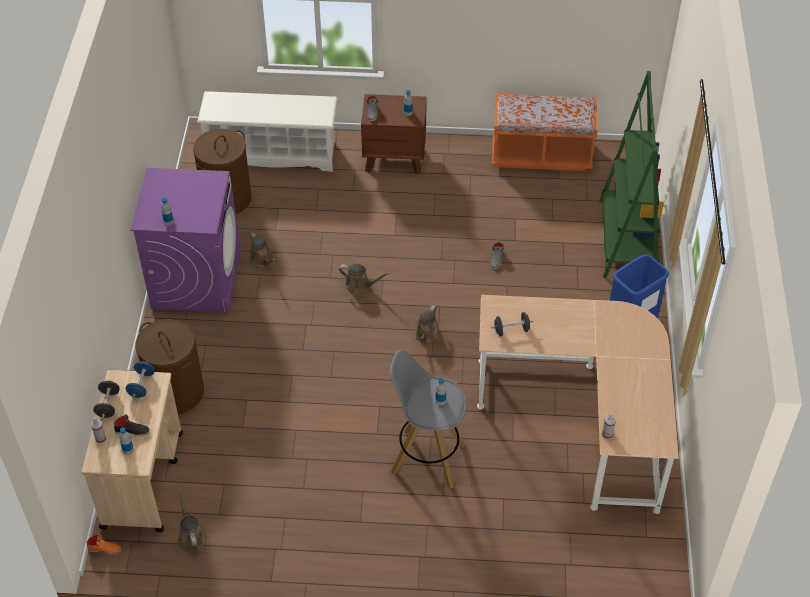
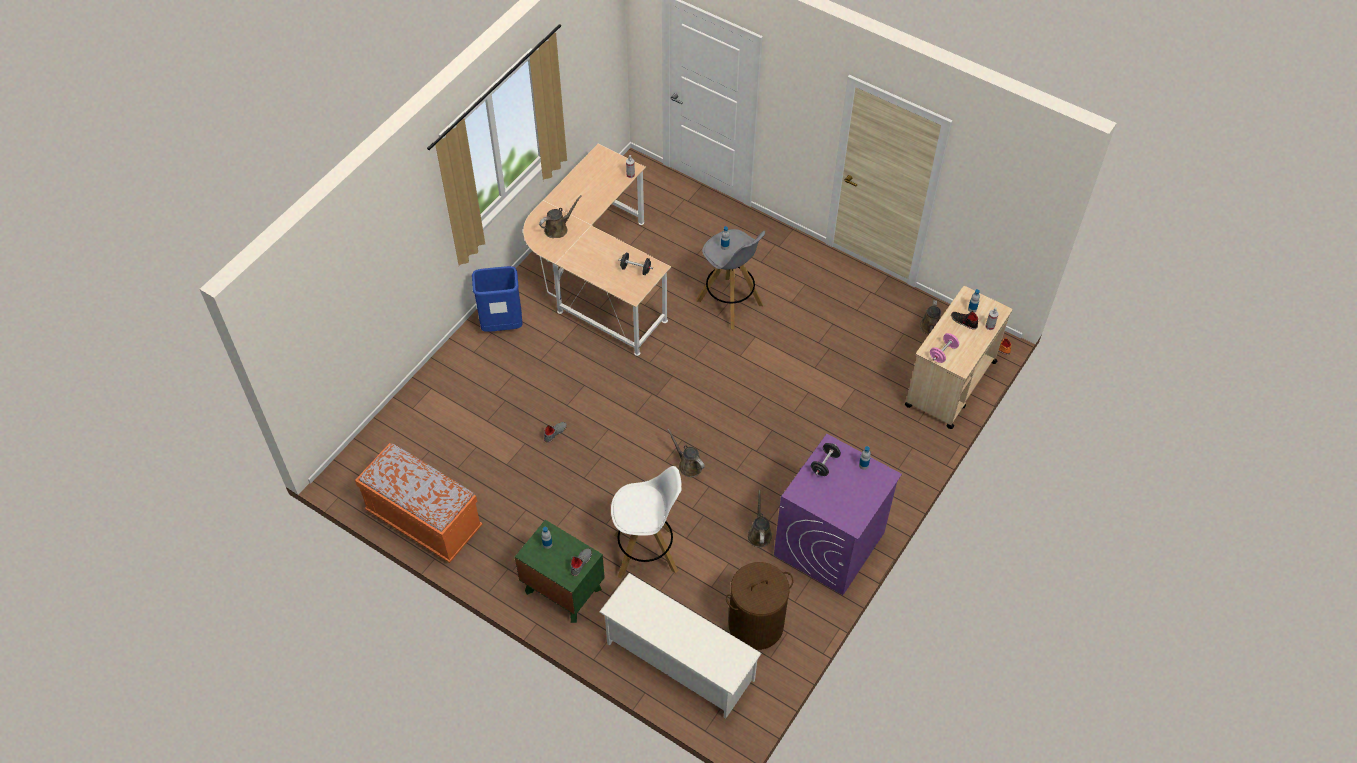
camera: 150 degrees left, 5 degrees up
(108, 405) = (975, 349): black dumbbell -> black dumbbell (825, 464)
(141, 385) = (943, 353): blue dumbbell -> pink dumbbell
(176, 392) = (895, 442): brown laundry basket -> none
(347, 208) = (647, 553): none -> white stool
(394, 158) = (562, 590): brown nightstand -> green nightstand
(426, 336) = (664, 393): brown watering can -> brown watering can (558, 228)
(627, 238) = (431, 397): green bookcase -> none

